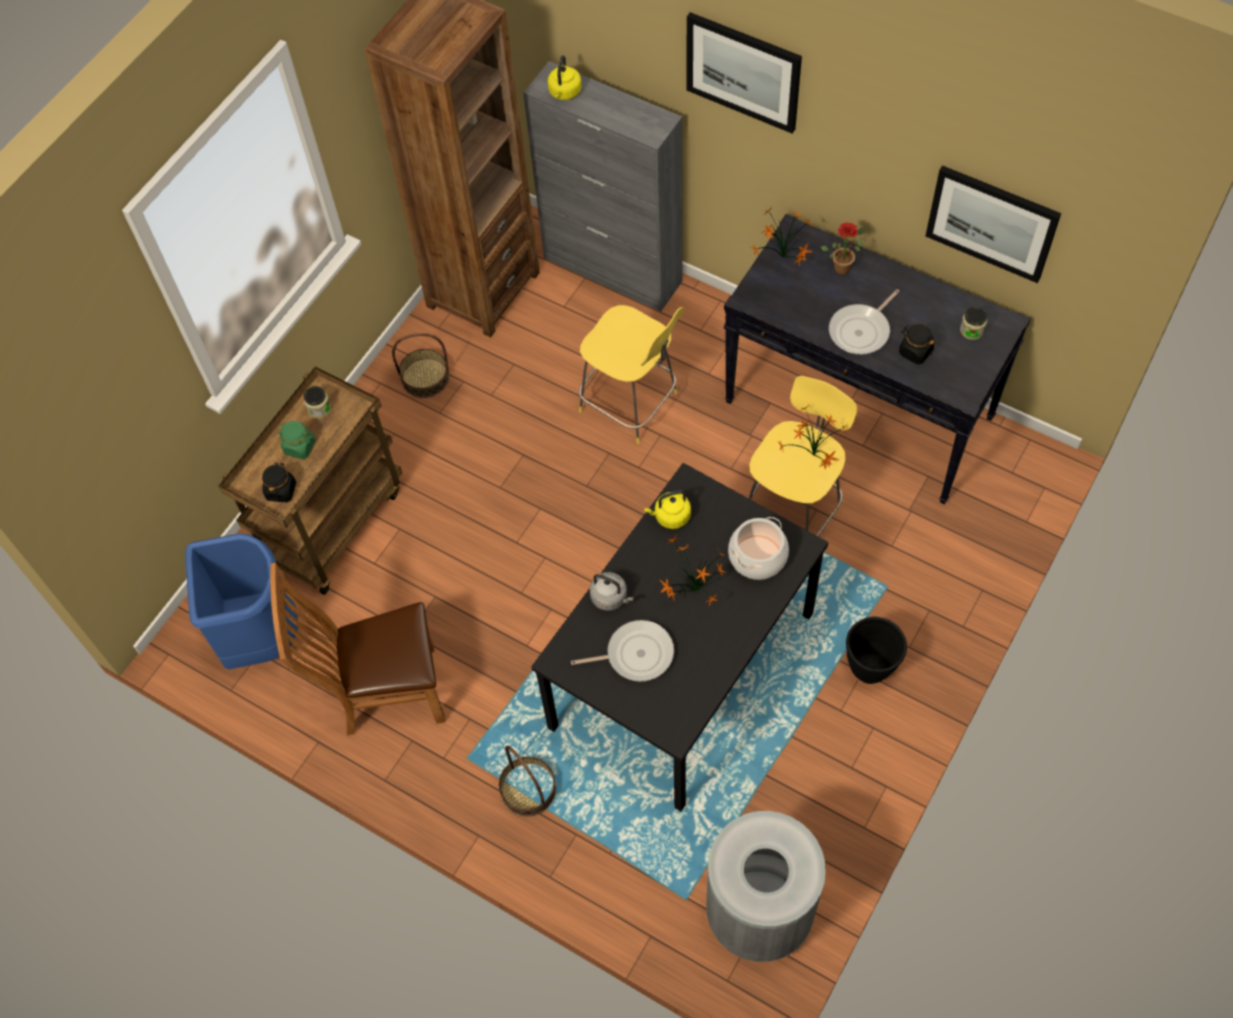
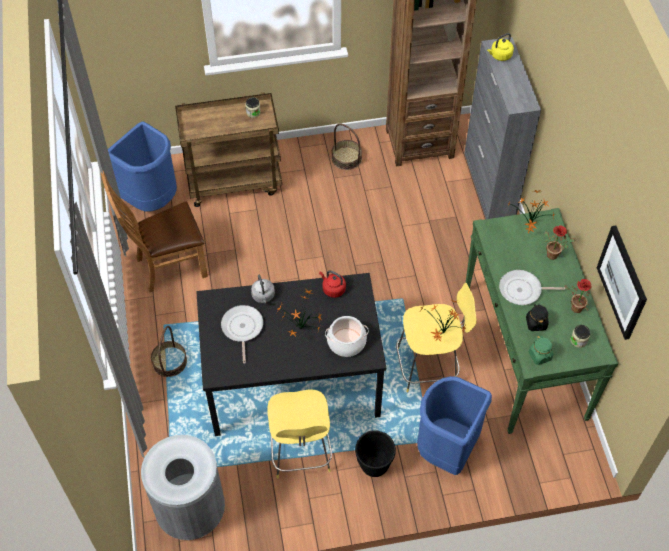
camera: 45 degrees right, 5 degrees down
(281, 490) = (197, 130): black jar -> none
(300, 447) = (226, 120): green jar -> green jar (540, 356)
(383, 693) = (167, 267): brown chair -> brown chair turned 60 degrees counterclockwise
(631, 404) = (420, 250): yellow stool -> yellow stool (300, 453)
(635, 654) = (242, 328): frying pan -> frying pan turned 135 degrees counterclockwise
(670, 516) = (332, 289): yellow kettle -> red kettle
(743, 71) = (570, 100): picture -> none
(860, 409) = (524, 353): black console table -> green console table
(911, 580) = (446, 450): none -> blue trash can
(928, 302) = (574, 308): none -> potted plant

